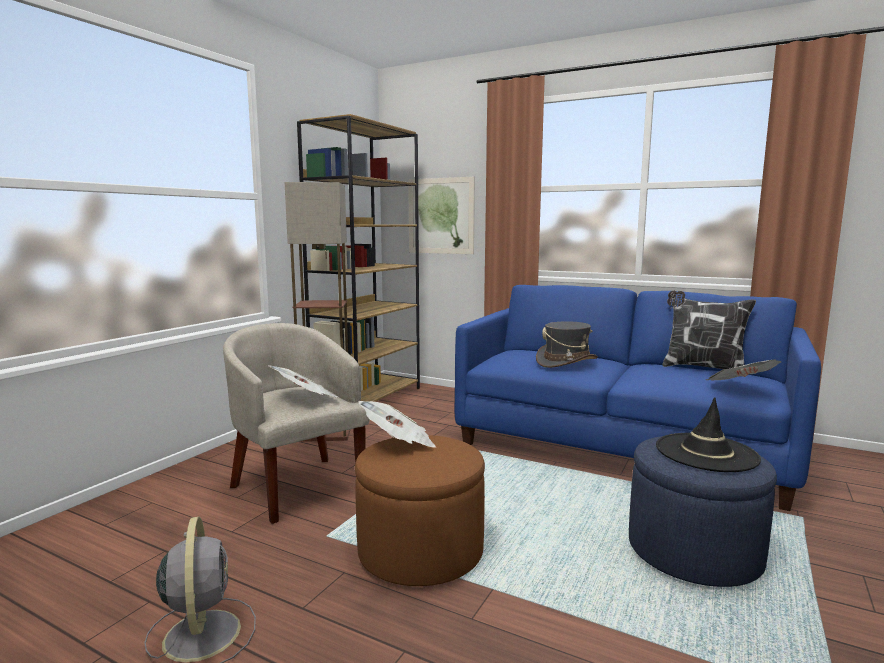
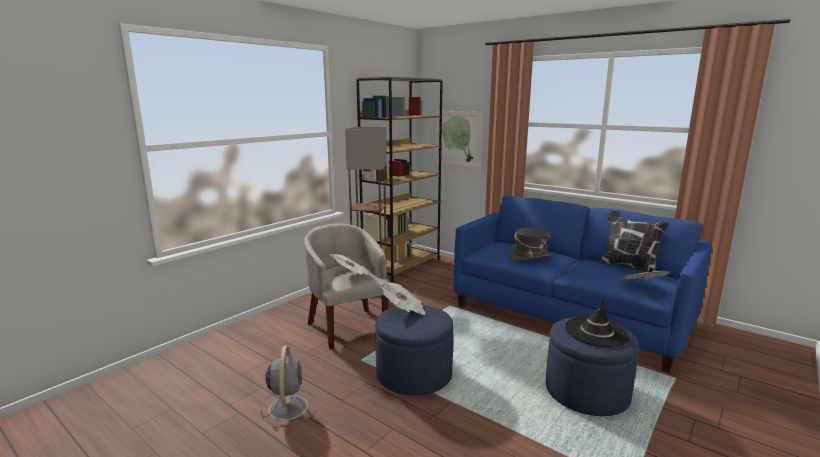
camera: 10 degrees right, 5 degrees up
(420, 551) = (414, 375): brown ottoman -> blue ottoman

